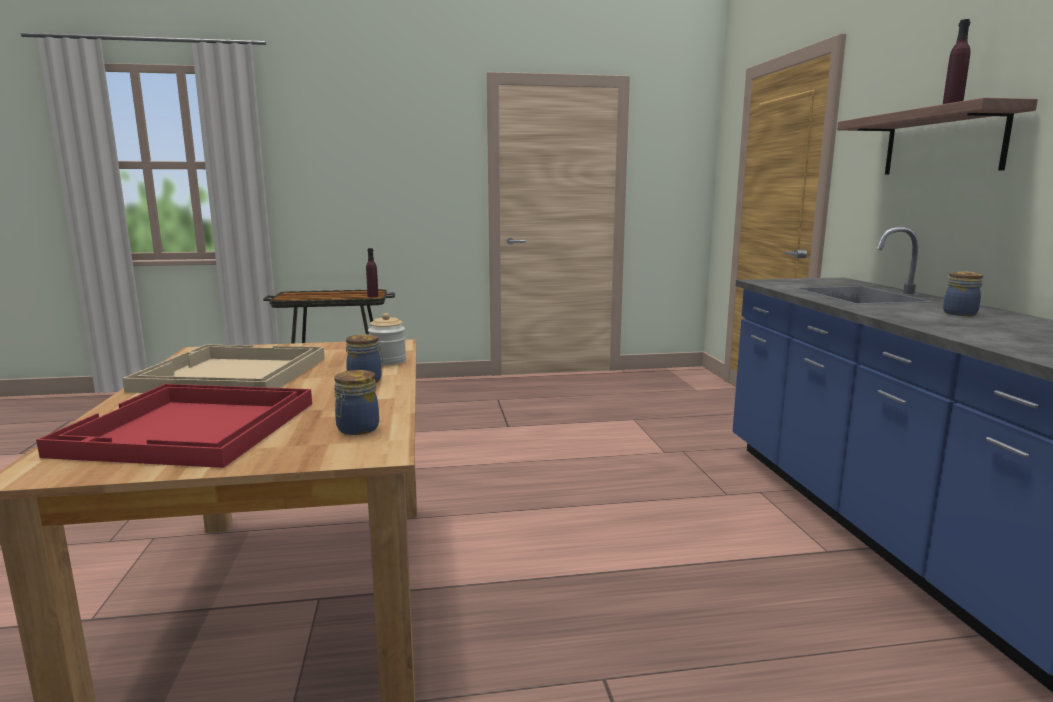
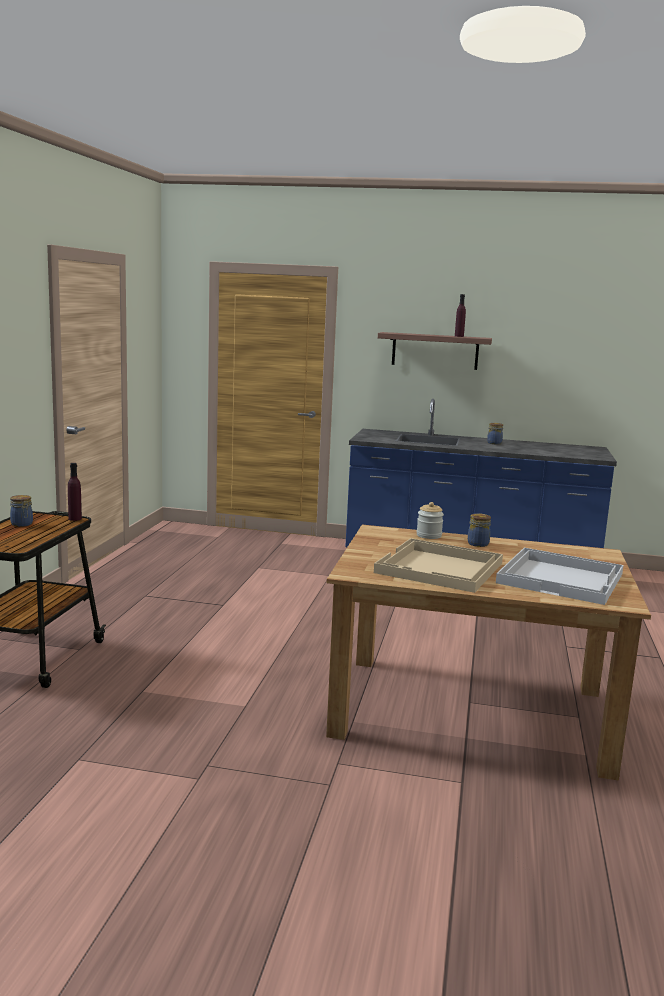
camera: 70 degrees left, 0 degrees up
(191, 428) = (562, 578): red tray -> white tray
(356, 429) = (571, 552): jar -> jar (22, 524)

